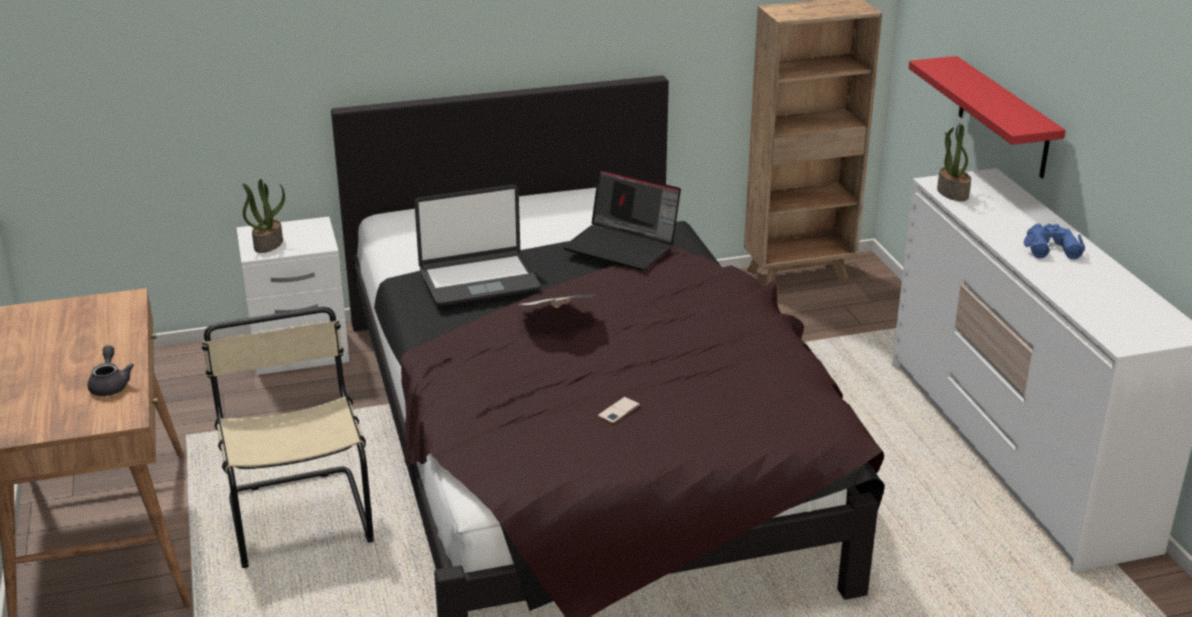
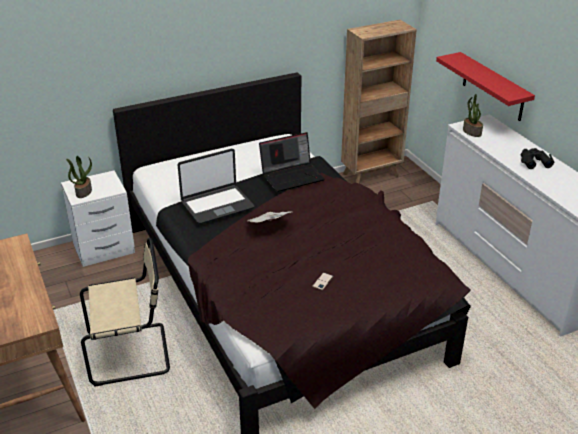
camera: 10 degrees left, 5 degrees up
(110, 384) = (26, 302): grey teapot -> none
(298, 514) = (132, 353): beige chair -> beige chair turned 105 degrees clockwise
(623, 246) = (292, 176): laptop -> laptop turned 45 degrees counterclockwise
(1050, 247) = (534, 161): blue binoculars -> black binoculars

